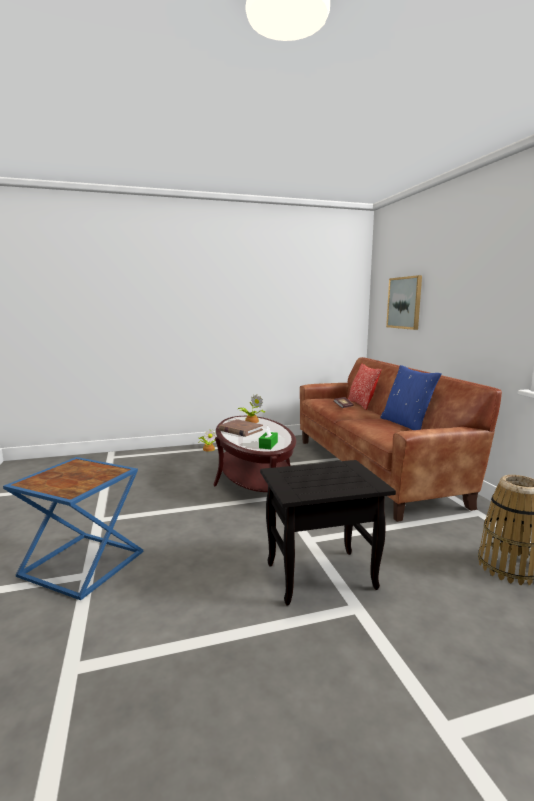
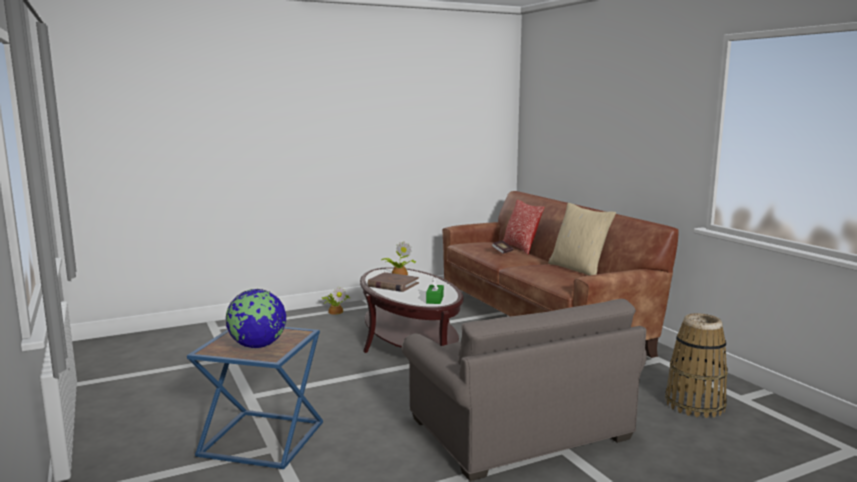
camera: 10 degrees left, 0 degrees up
(70, 481) = (257, 346): none -> globe
(319, 577) = (518, 428): black side table -> grey armchair
(404, 303) = (564, 128): picture -> none
(406, 424) = (578, 269): blue pillow -> beige pillow

